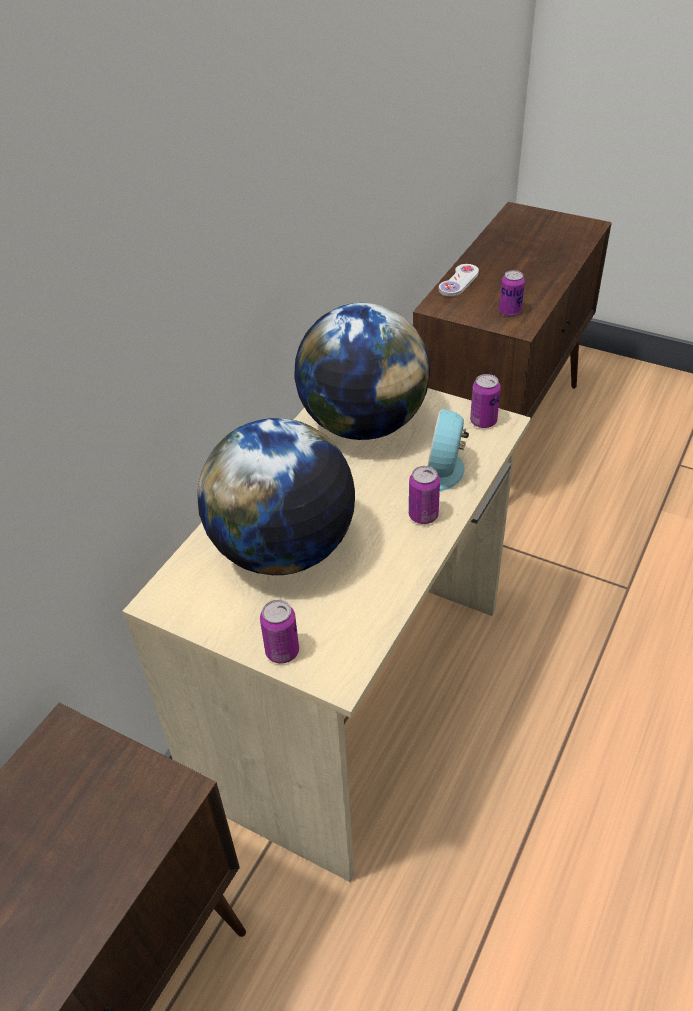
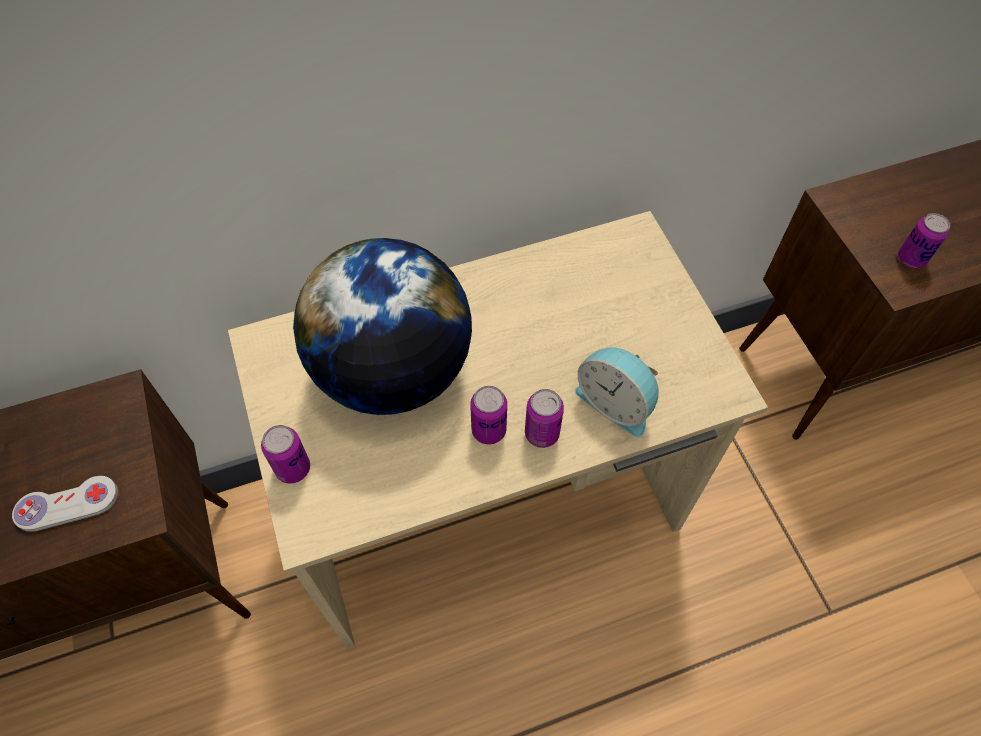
camera: 40 degrees right, 15 degrees up
(363, 424) = (595, 292): globe -> none
(447, 470) = (616, 402): alarm clock -> alarm clock turned 105 degrees counterclockwise
(458, 282) = (895, 184): white game controller -> white game controller (67, 504)
(483, 421) = (712, 375): can -> can (488, 430)

